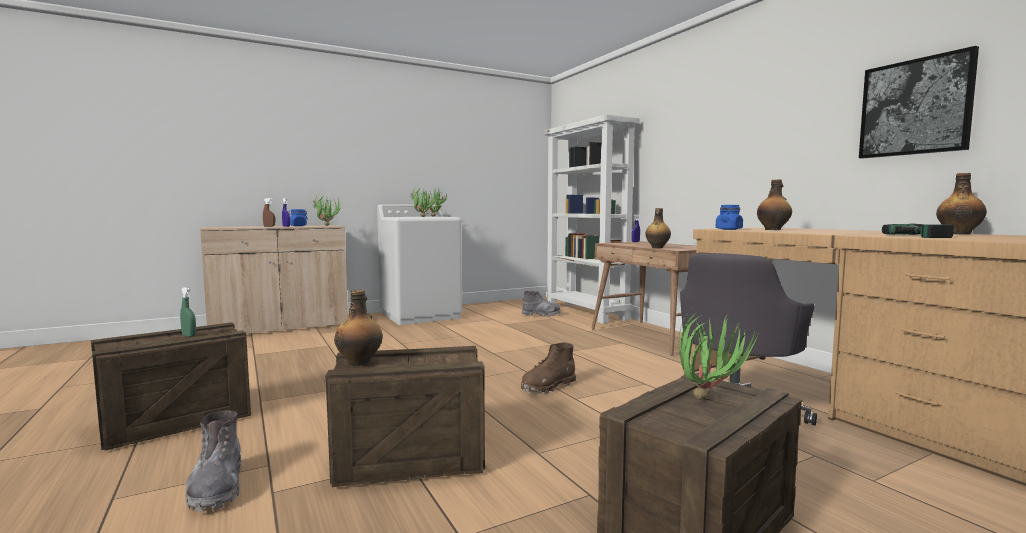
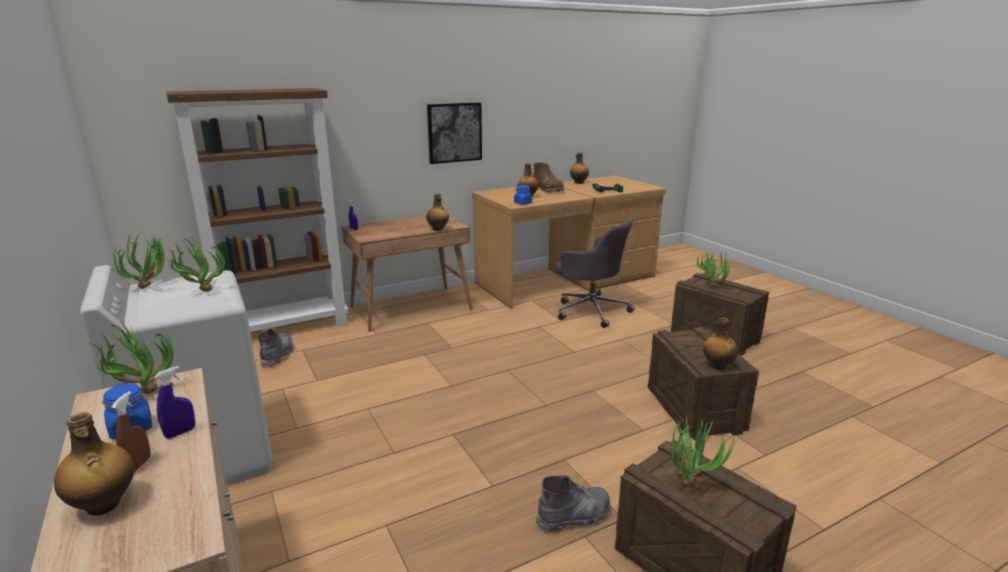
camera: 90 degrees left, 15 degrees up
(189, 336) = (691, 480): green spray bottle -> potted plant
(217, 488) = (777, 481): grey boot -> grey boot (574, 517)
(248, 226) = (104, 505): none -> bottle
(548, 387) = (551, 360): brown boot -> brown boot (547, 190)
(586, 313) = (285, 329): white bookcase -> brown bookcase
(915, 107) = (545, 112): picture -> picture (454, 132)

